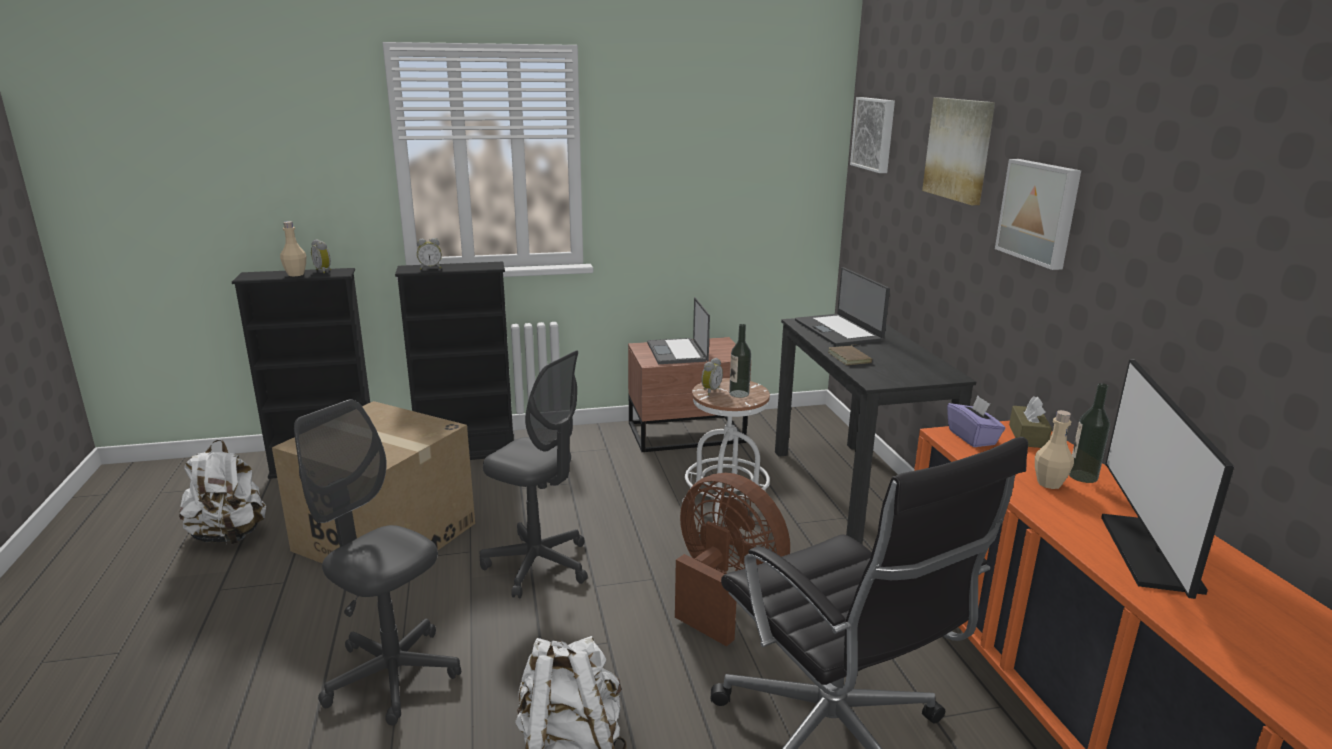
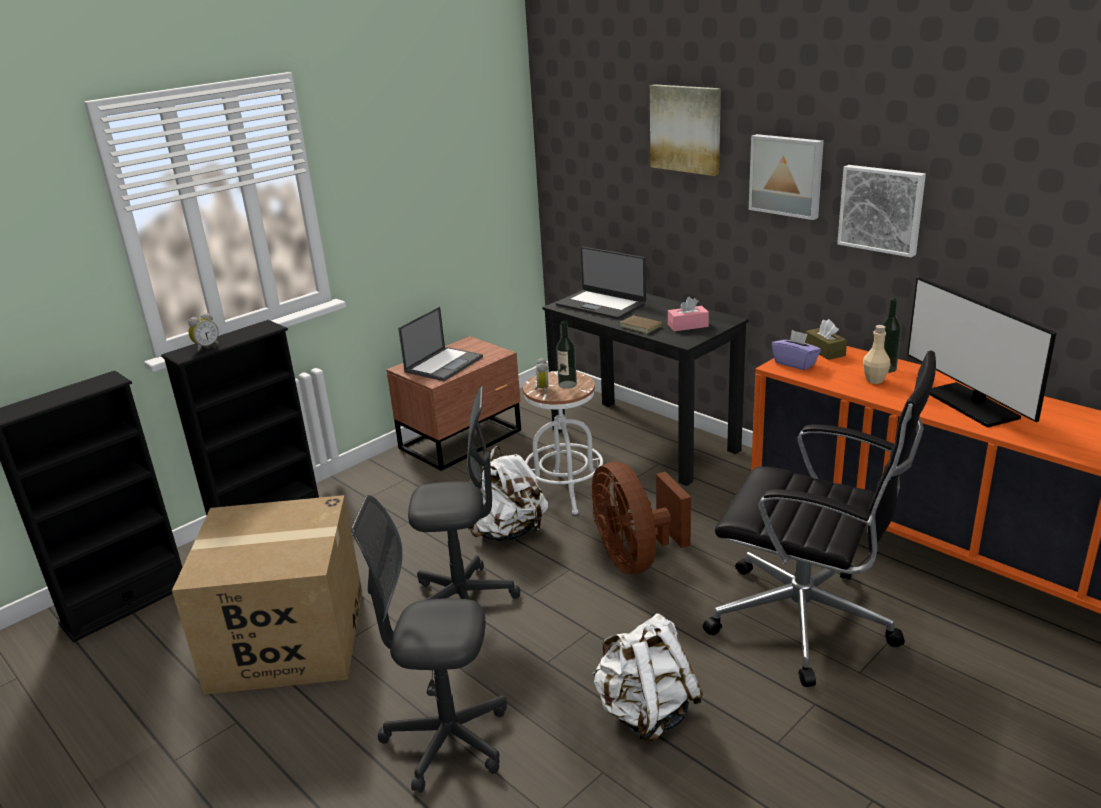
camera: 30 degrees left, 5 degrees up
(229, 535) = (110, 712): white backpack -> white backpack (509, 532)
(296, 274) = (61, 396): beige bottle -> none
(324, 271) = (87, 383): alarm clock -> none
(677, 352) = (444, 364): laptop -> laptop turned 105 degrees counterclockwise
(724, 595) = (635, 558): brown fan -> brown fan turned 120 degrees counterclockwise
(875, 134) = (571, 118): picture -> picture (881, 209)
(899, 370) = (688, 325): none -> pink tissue box

